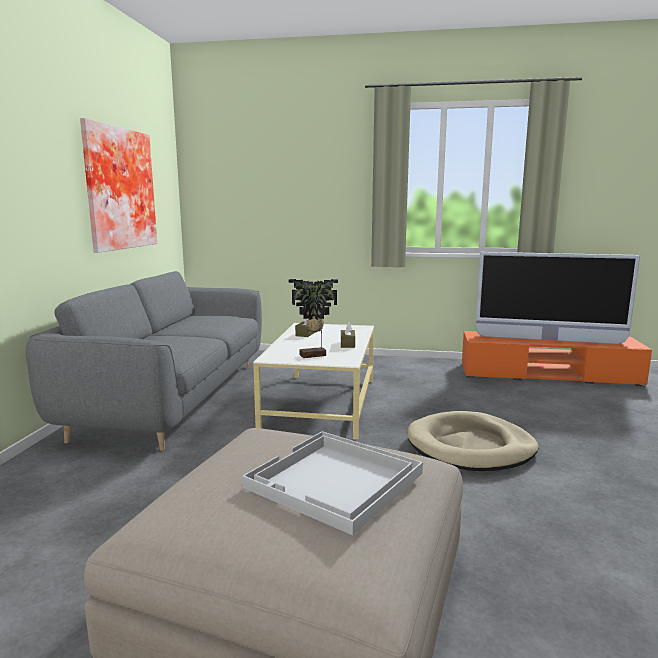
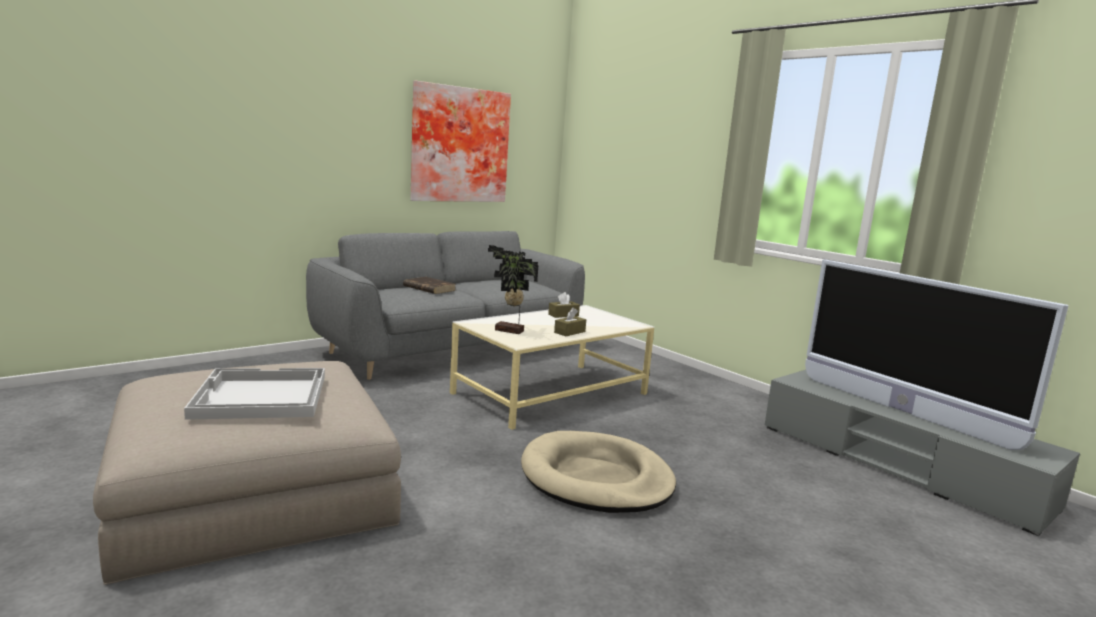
camera: 40 degrees right, 0 degrees up
(164, 340) = (429, 288): none -> brown book
(547, 374) = (898, 465): orange tv stand -> grey tv stand

